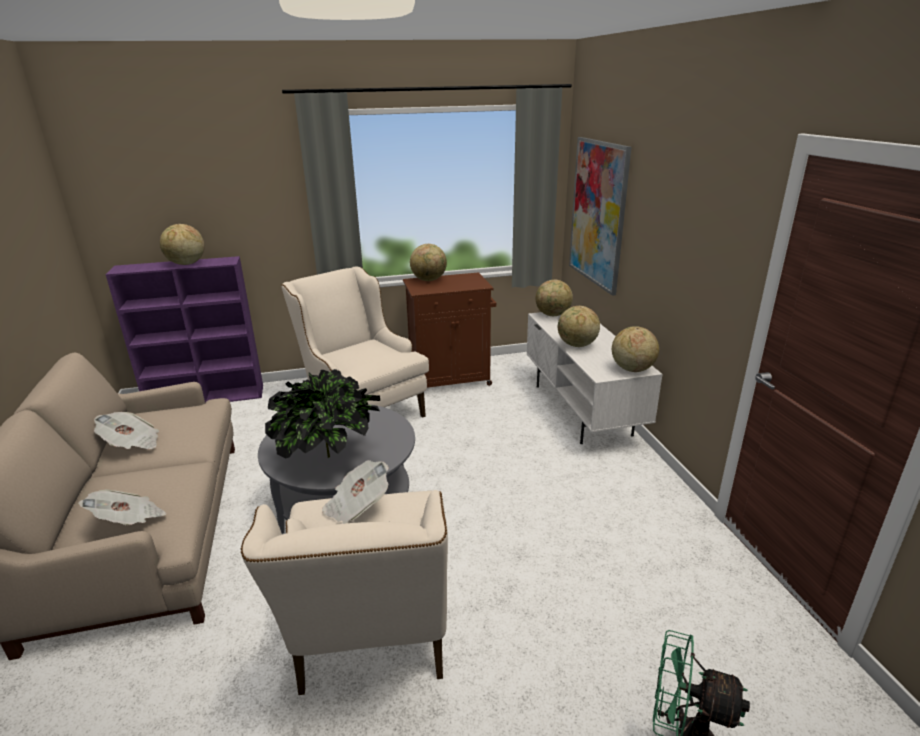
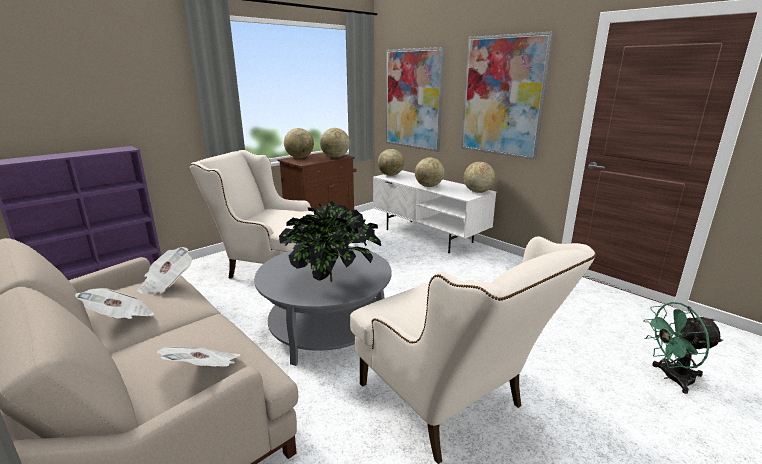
camera: 30 degrees left, 5 degrees down
(186, 264) = (80, 153): globe -> globe (335, 157)
(357, 506) = (412, 296): newspaper -> newspaper (167, 283)
(681, 237) = (502, 96): none -> picture

